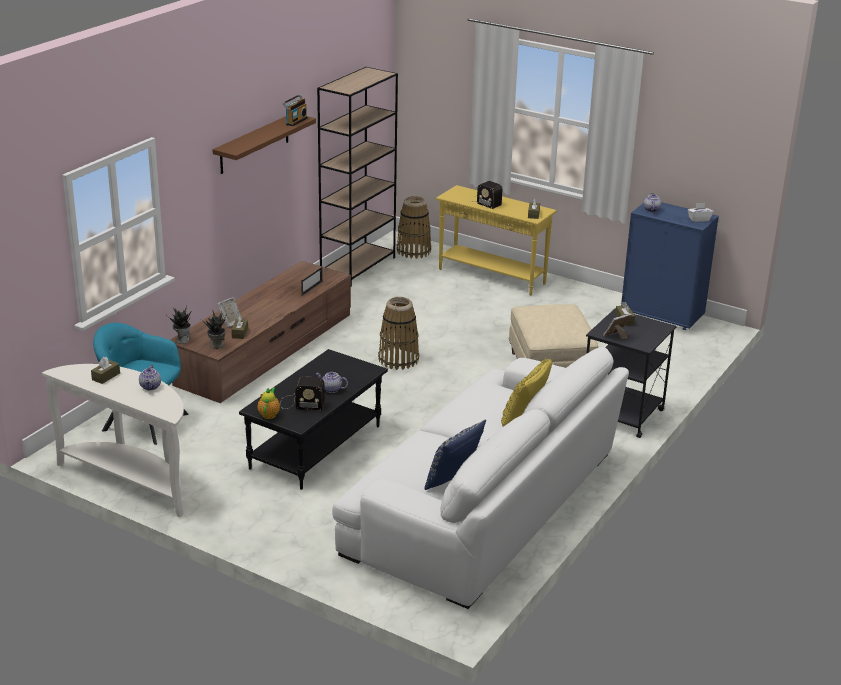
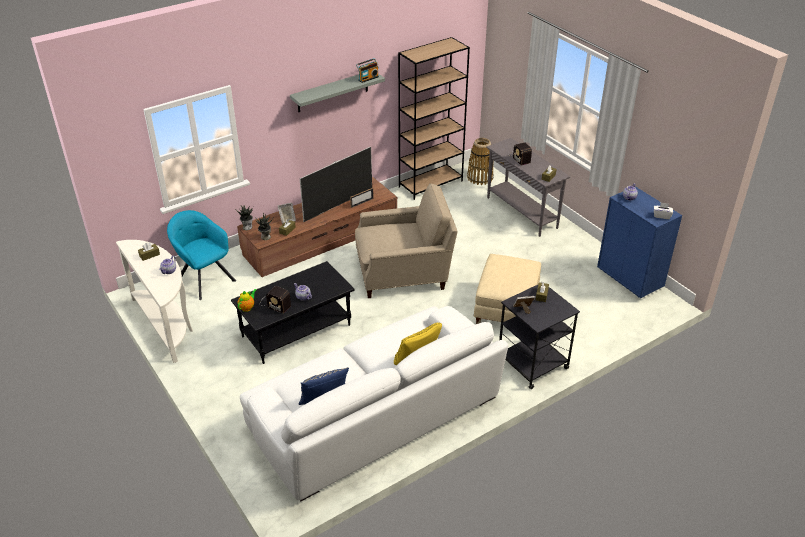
camera: 25 degrees right, 10 degrees up
(254, 143) = (333, 91): brown shelf -> grey shelf
(283, 296) = (338, 205): none -> television
(398, 360) = (403, 271): basket -> beige armchair
(493, 276) = (522, 213): yellow console table -> grey console table

